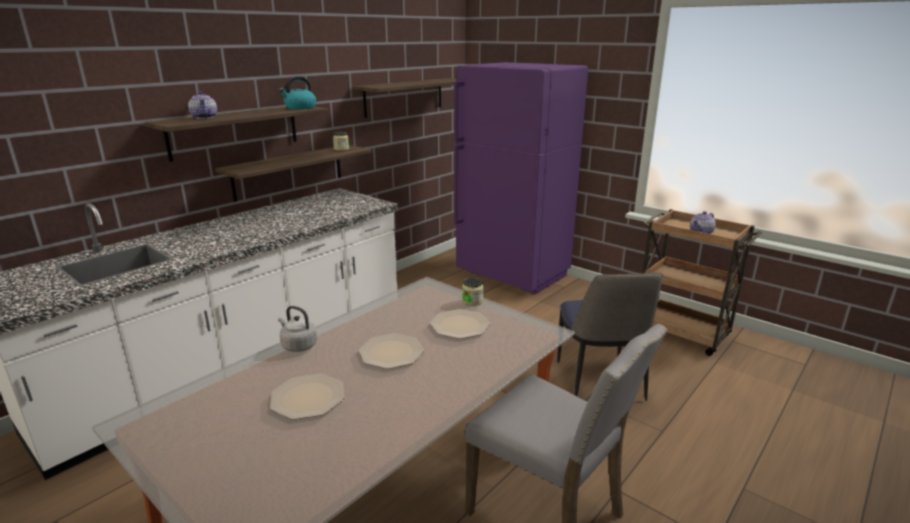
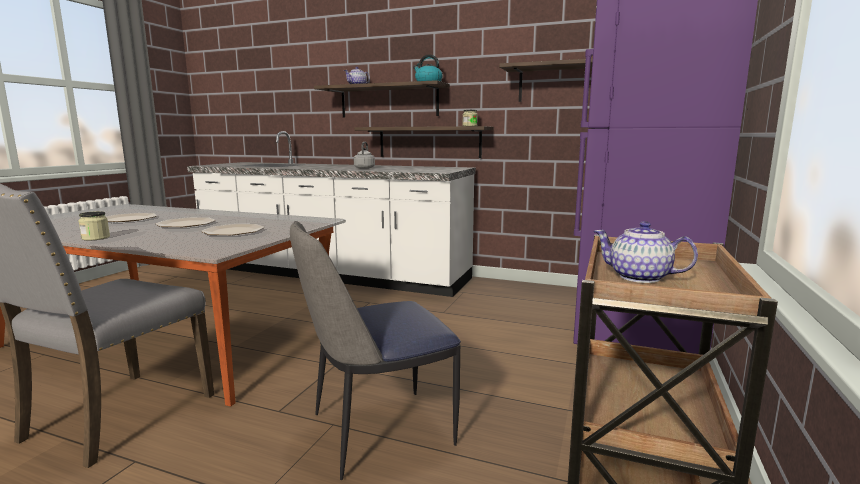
camera: 70 degrees right, 10 degrees down
(298, 345) = (205, 212): grey kettle -> grey kettle (365, 168)
(472, 301) = (288, 230): jar -> jar (96, 238)

